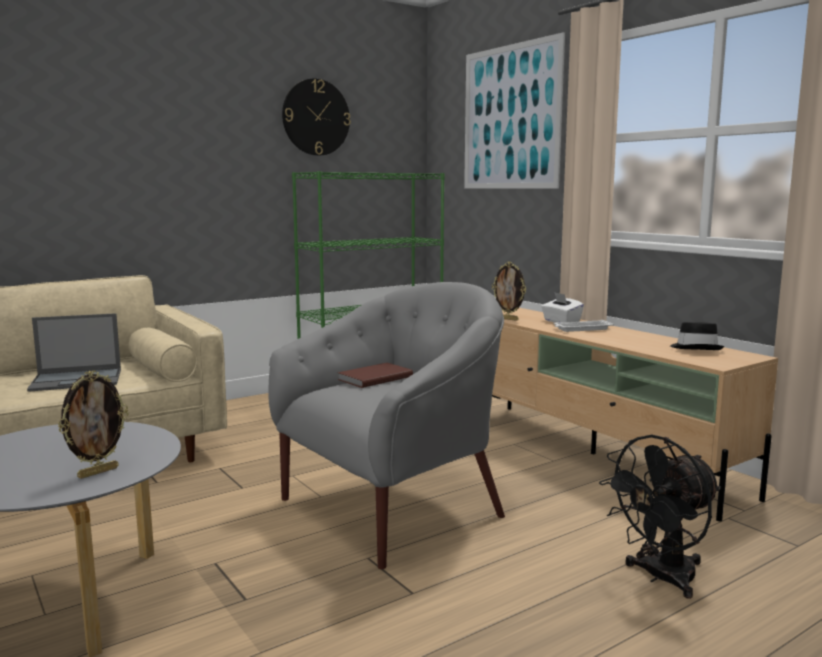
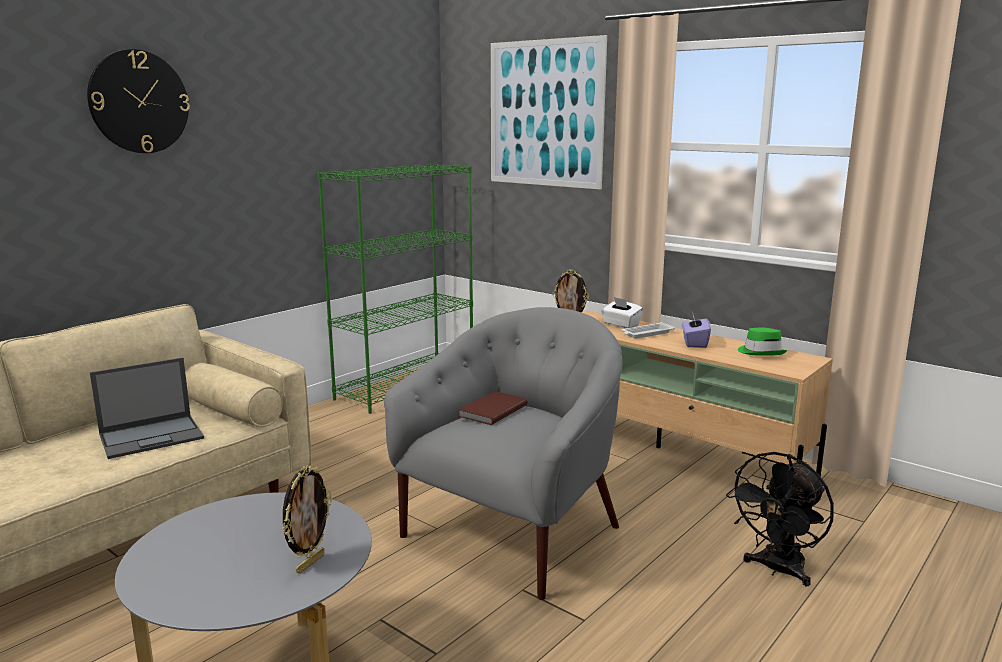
camera: 15 degrees left, 5 degrees up
(316, 117) = (337, 110): wall clock -> wall clock (139, 102)
(626, 338) = (694, 343): none -> purple tissue box
(696, 348) = (761, 352): black hat -> green hat

